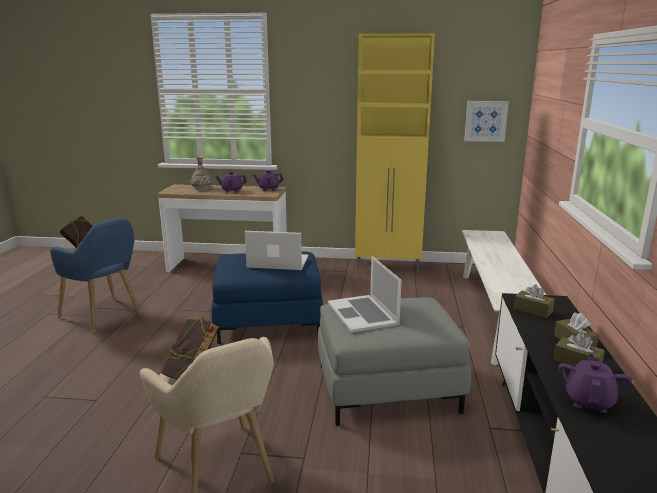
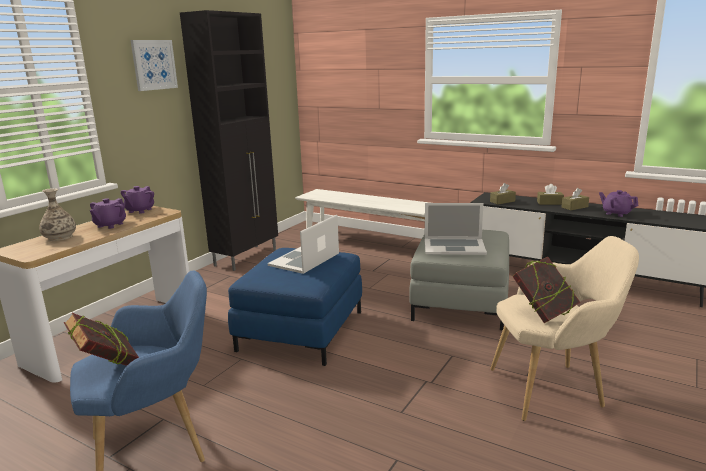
camera: 65 degrees left, 0 degrees up
(388, 267) = (247, 257): yellow cabinet -> black cabinet
(485, 121) = (275, 97): picture -> picture (154, 65)

